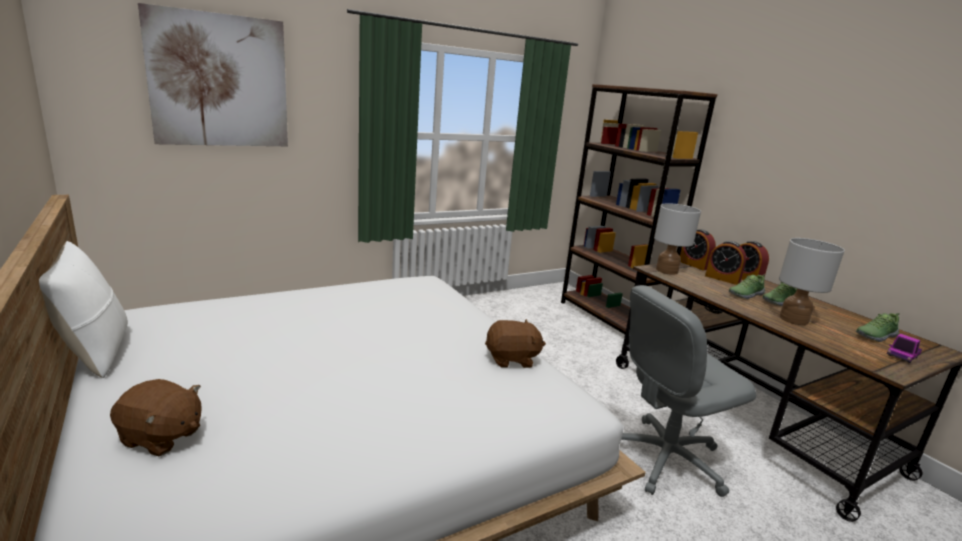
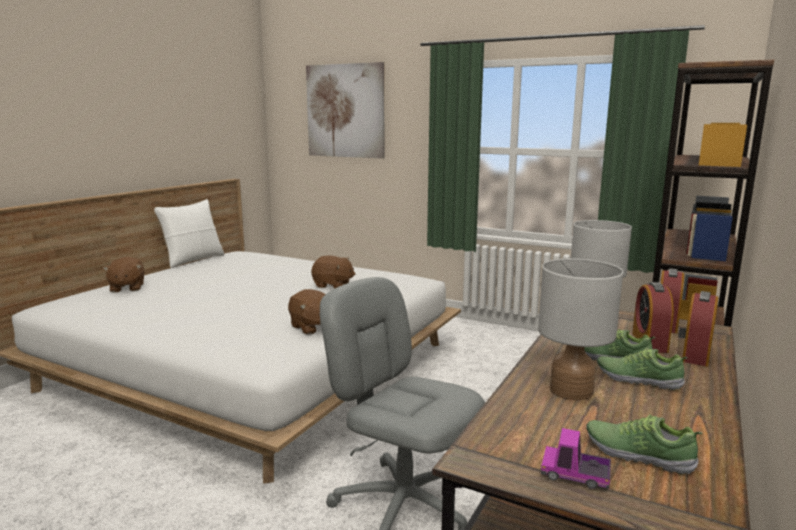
camera: 60 degrees right, 5 degrees down
(395, 313) = (333, 285): none -> brown plush toy

